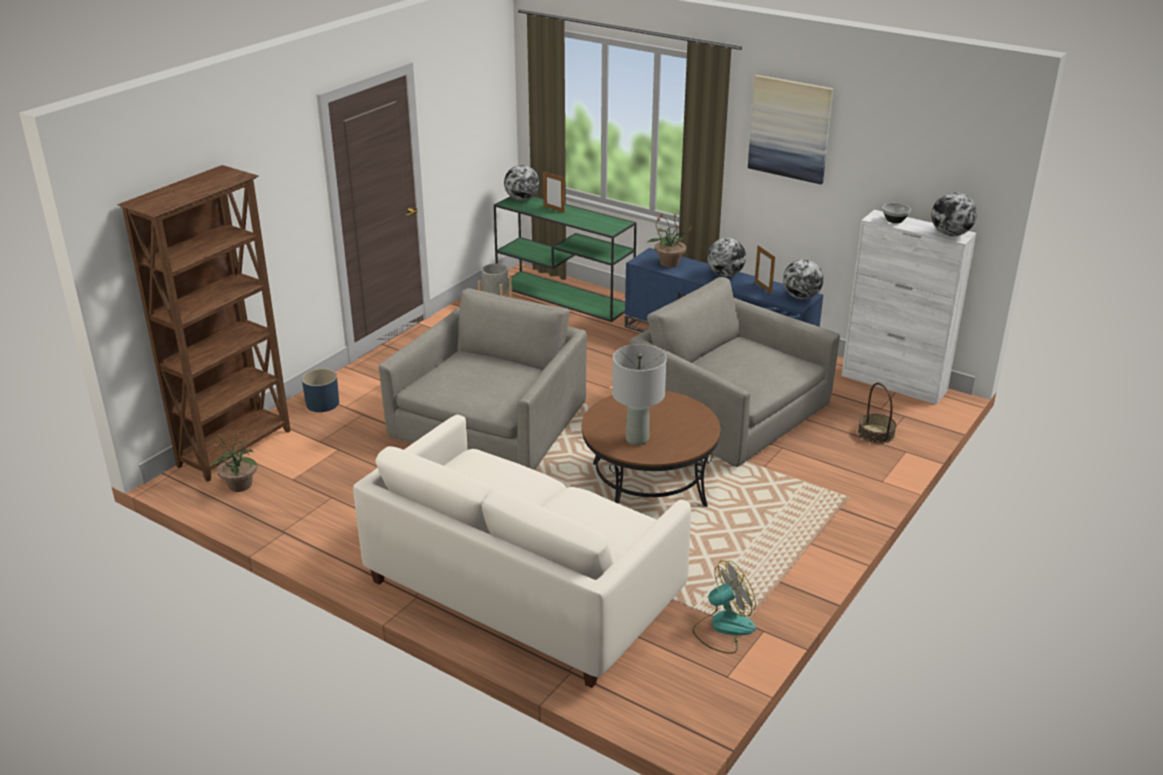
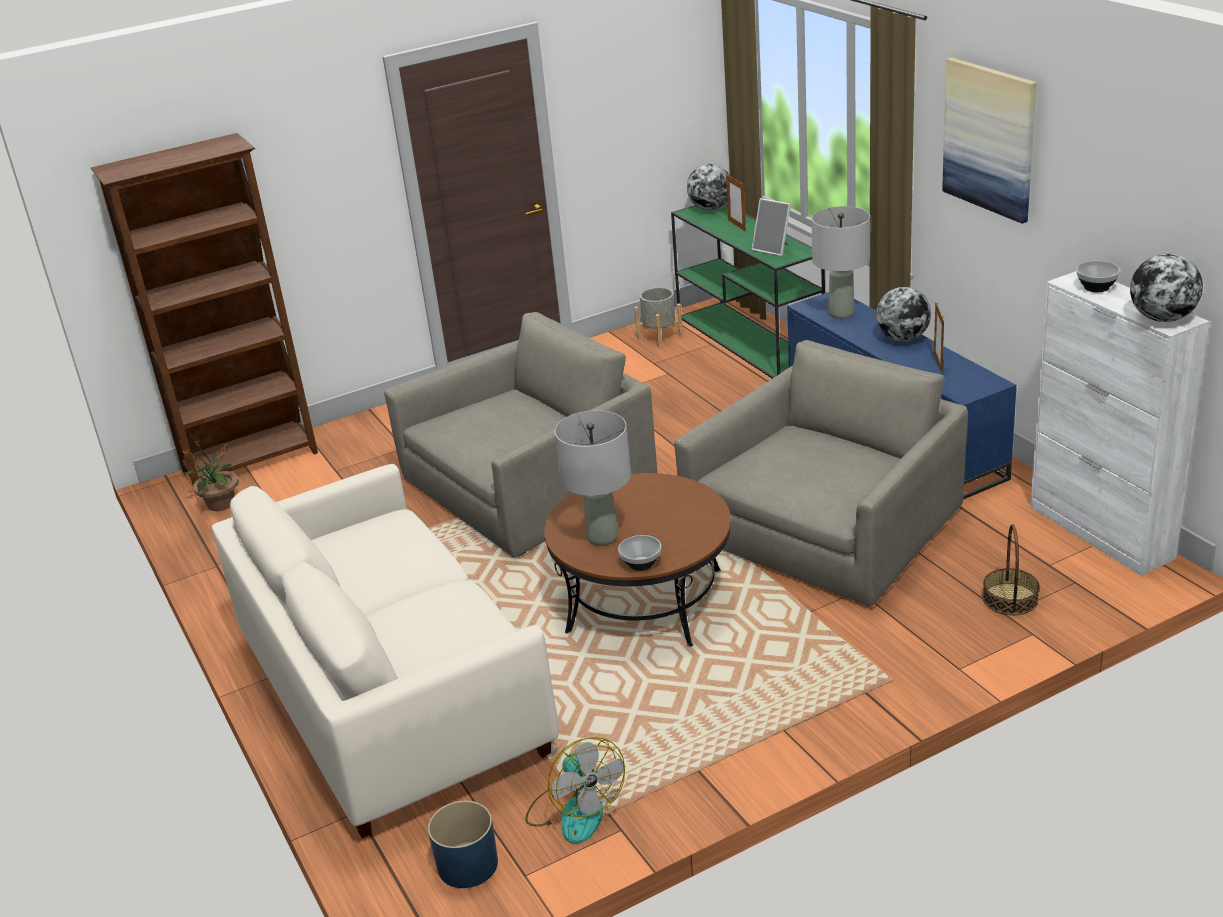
camera: 30 degrees right, 0 degrees up
(322, 404) = (374, 428): blue planter -> blue planter (467, 865)
(598, 223) = (773, 249): none -> picture frame
(668, 263) = (841, 313): potted plant -> grey table lamp
(681, 451) = (641, 564): none -> bowl
(723, 628) = (575, 811): fan -> fan turned 60 degrees clockwise
(728, 411) = (827, 527): grey armchair -> grey armchair turned 60 degrees clockwise
(801, 297) = (980, 384): globe -> none

